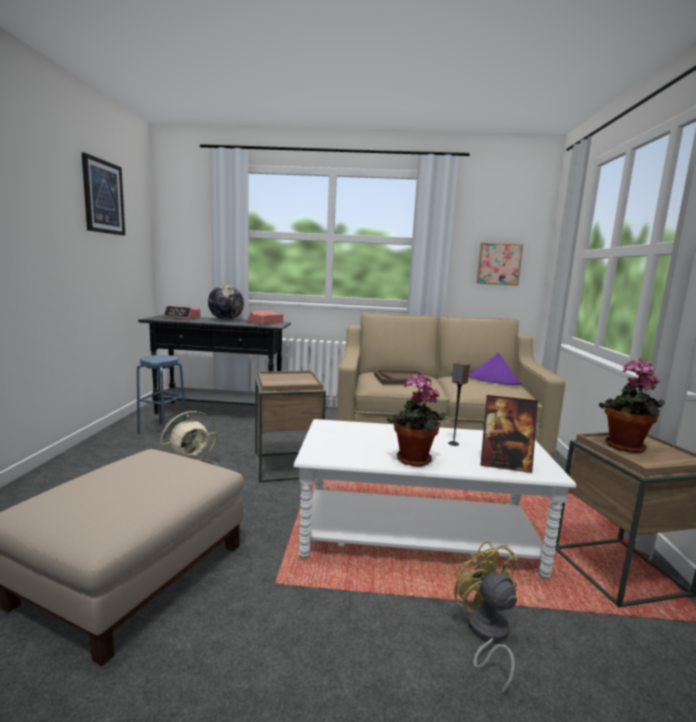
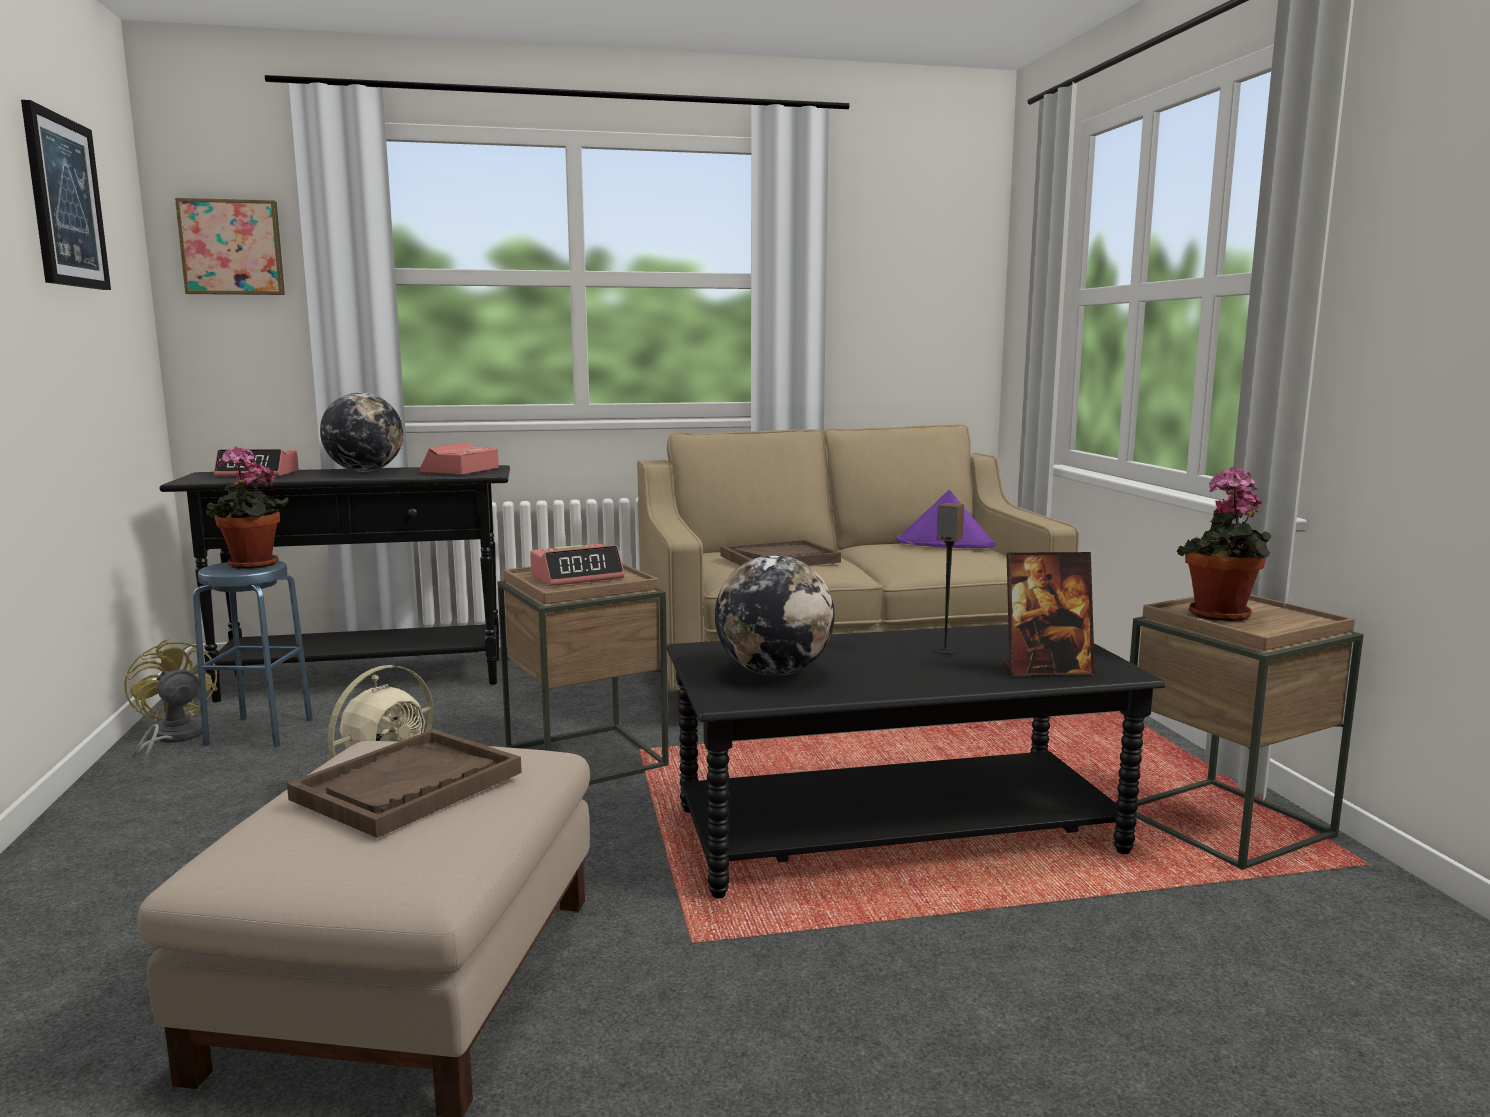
camera: 15 degrees left, 0 degrees up
(137, 479) = (408, 786): none -> brown tray
(288, 379) = (577, 577): none -> alarm clock
(351, 443) = (774, 672): none -> globe
(413, 461) = (900, 684): potted plant -> potted plant (251, 566)
(418, 537) = (897, 832): white coffee table -> black coffee table
(485, 634) = (1071, 941): yellow fan -> yellow fan (172, 739)
(498, 264) = (915, 320): picture -> picture (232, 248)

